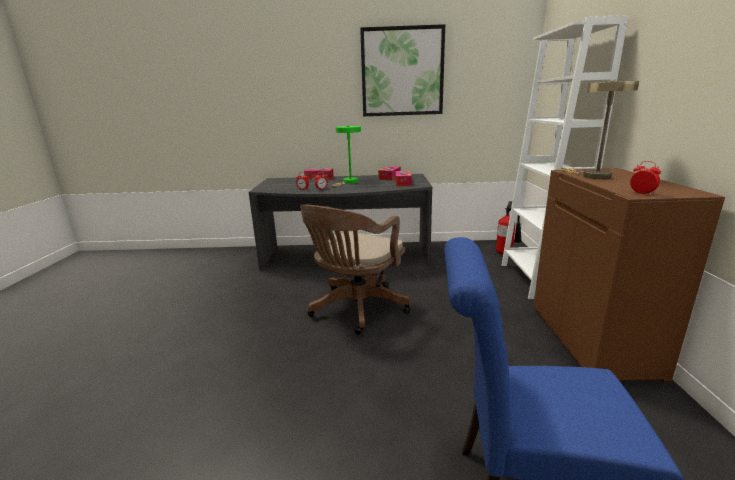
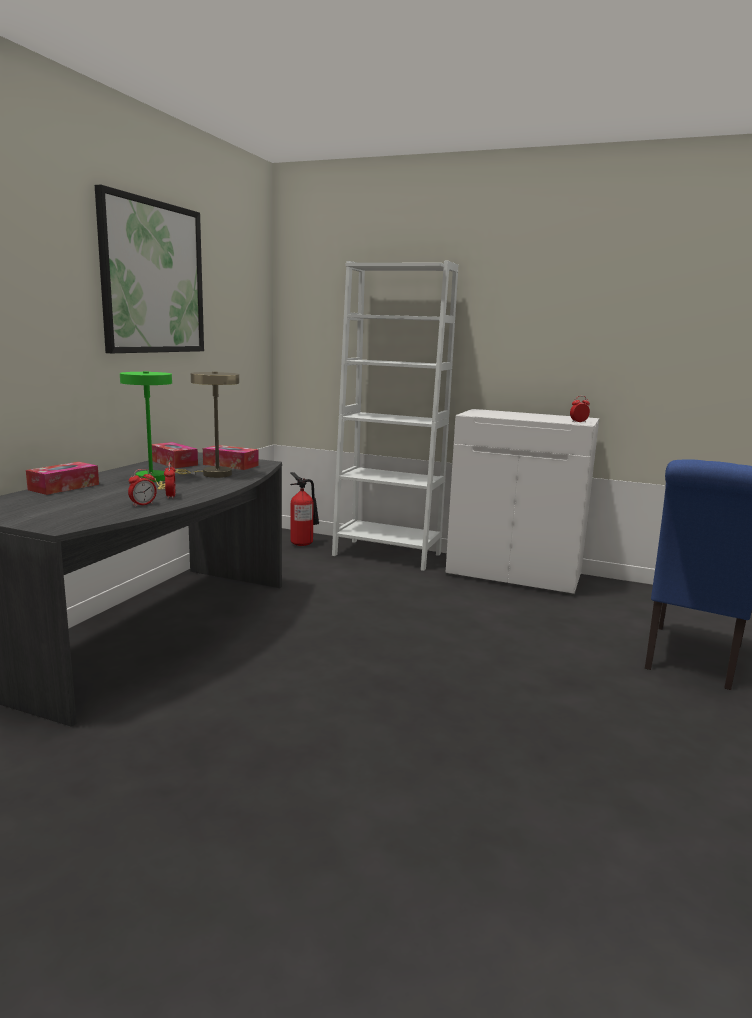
camera: 70 degrees left, 5 degrees down
(356, 309) = (356, 661): brown office chair -> none
(592, 176) = (501, 416): beige table lamp -> beige table lamp (211, 474)
(593, 340) = (514, 574): brown cabinet -> white cabinet

